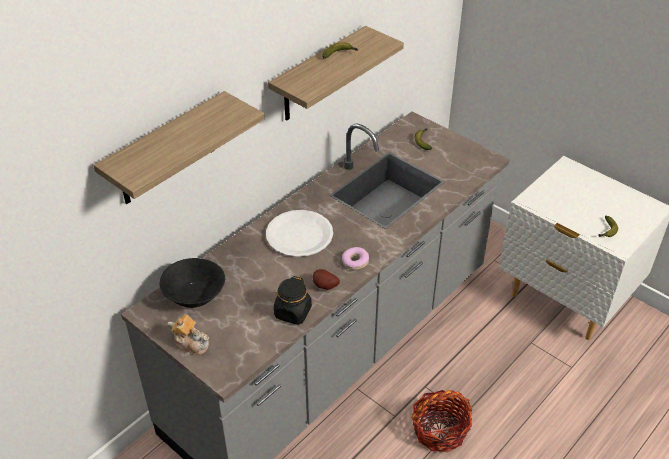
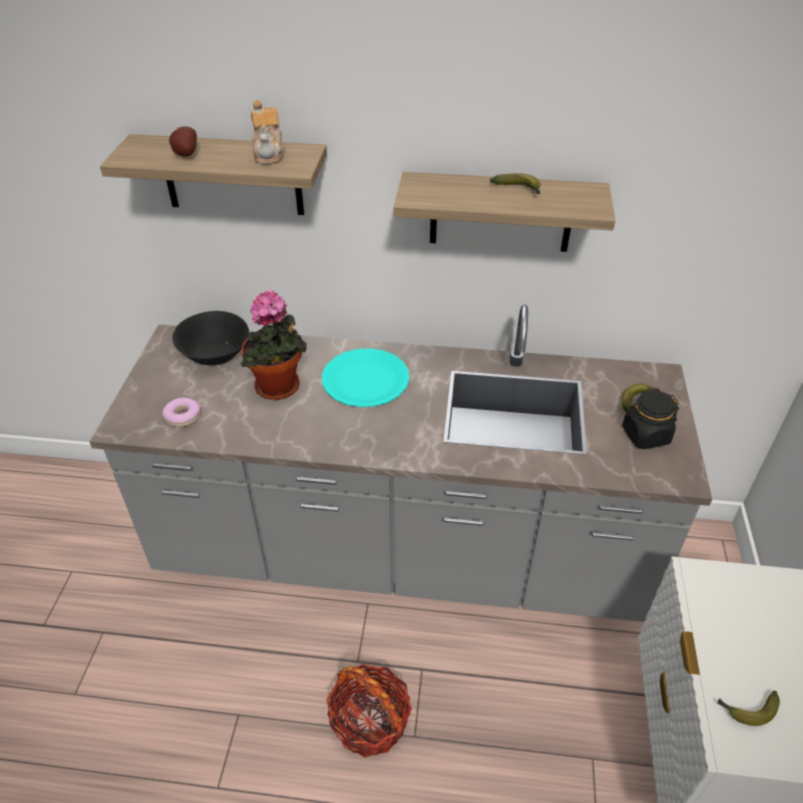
camera: 55 degrees right, 0 degrees up
(191, 343) = (149, 384): teapot -> teapot (269, 153)
(267, 278) = (279, 389): none -> potted plant
(293, 312) = (243, 432): black jar -> black jar (645, 435)
(299, 235) = (365, 379): white plate -> turquoise plate
(324, 287) = (301, 437): potato -> potato (185, 154)
(355, 261) = (363, 442): donut -> donut (183, 416)

